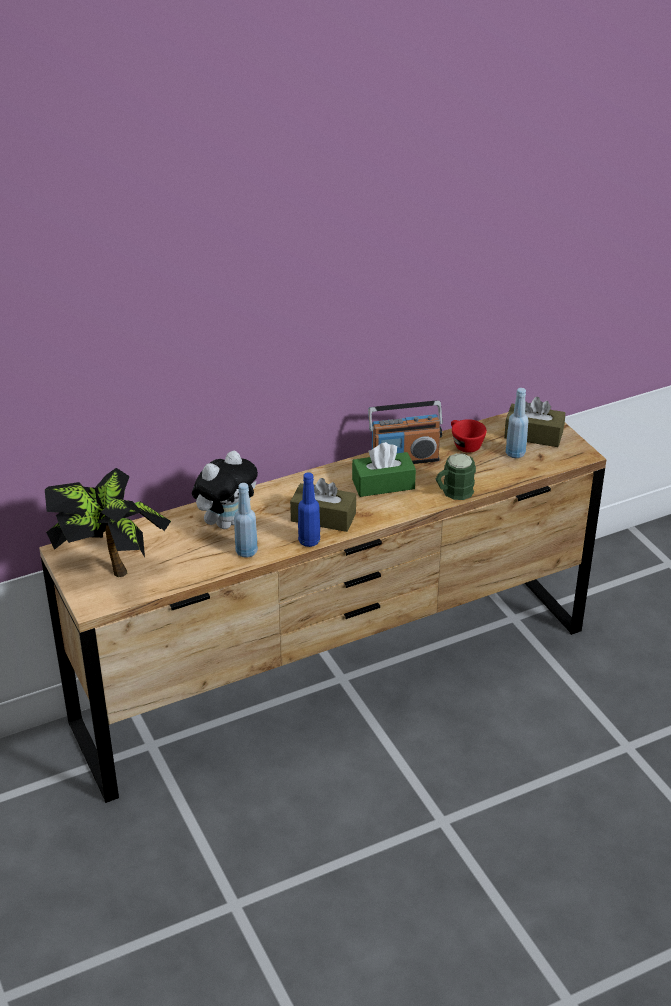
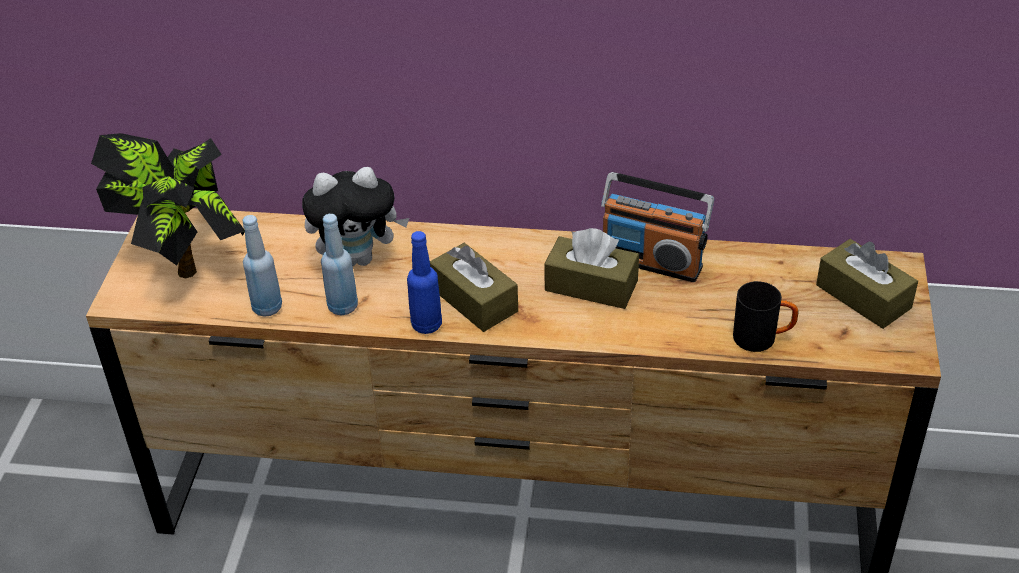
camera: 35 degrees right, 5 degrees up
(383, 484) = (591, 286): green tissue box -> brown tissue box
(453, 492) = (671, 335): green mug -> none
(464, 444) = (751, 272): red cup -> none
(502, 475) = (762, 338): none -> black mug
(515, 453) = (811, 313): blue bottle -> blue bottle (267, 307)

